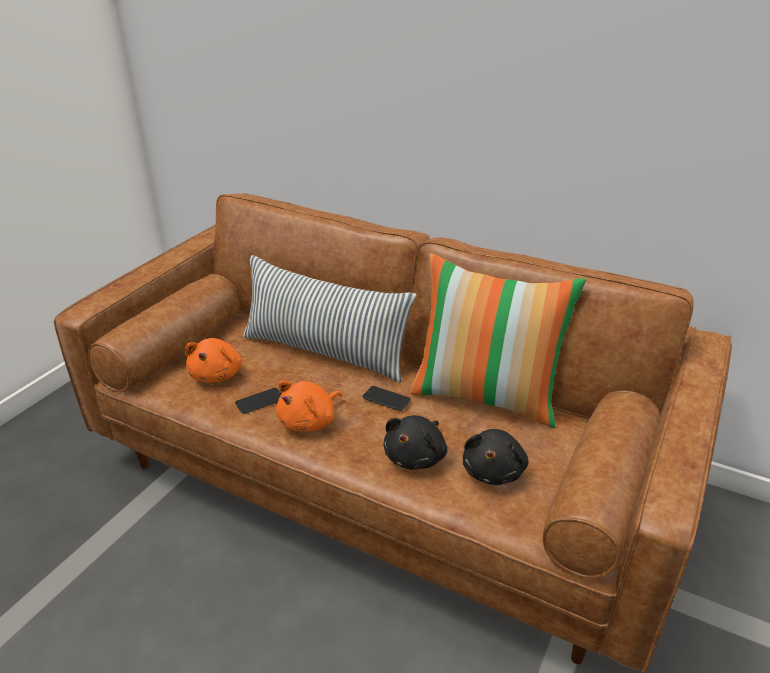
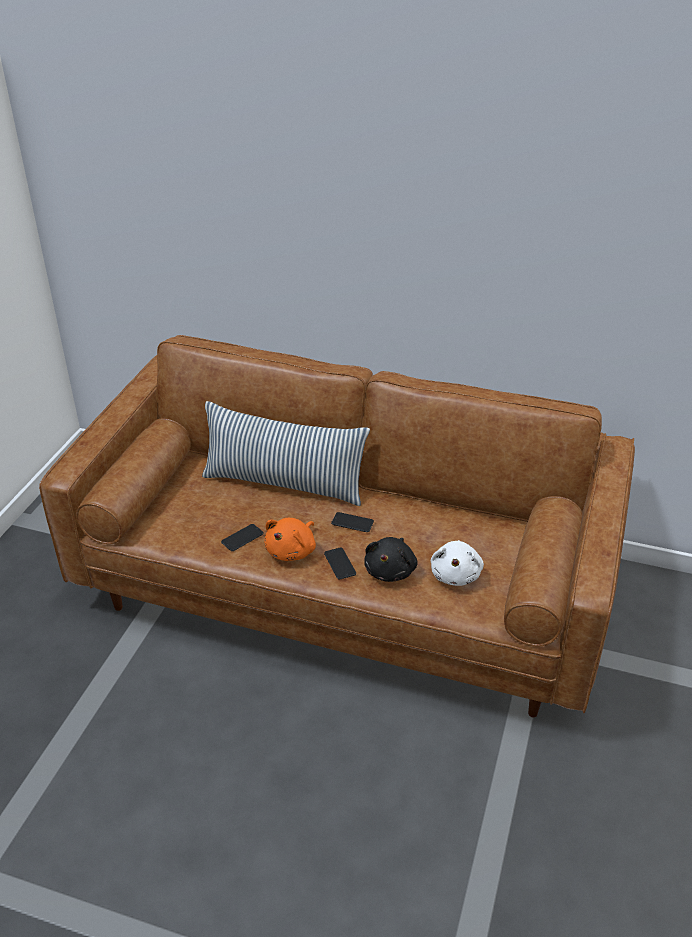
camera: 10 degrees left, 5 degrees up
(217, 374) = (193, 517): orange plush toy -> none
(358, 442) = (340, 564): none -> phone
(486, 396) = (437, 510): pillow -> none
(494, 470) = (456, 574): black plush toy -> white plush toy

